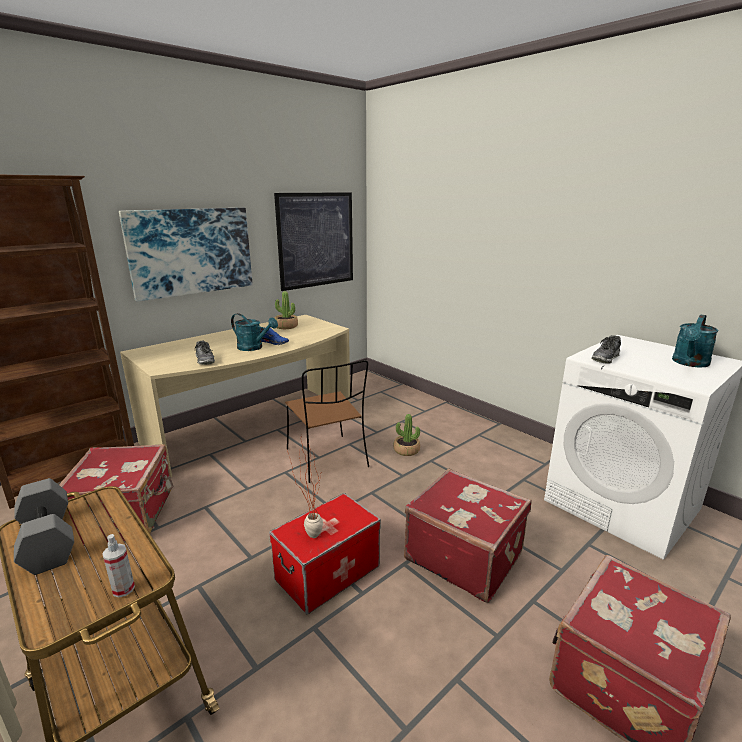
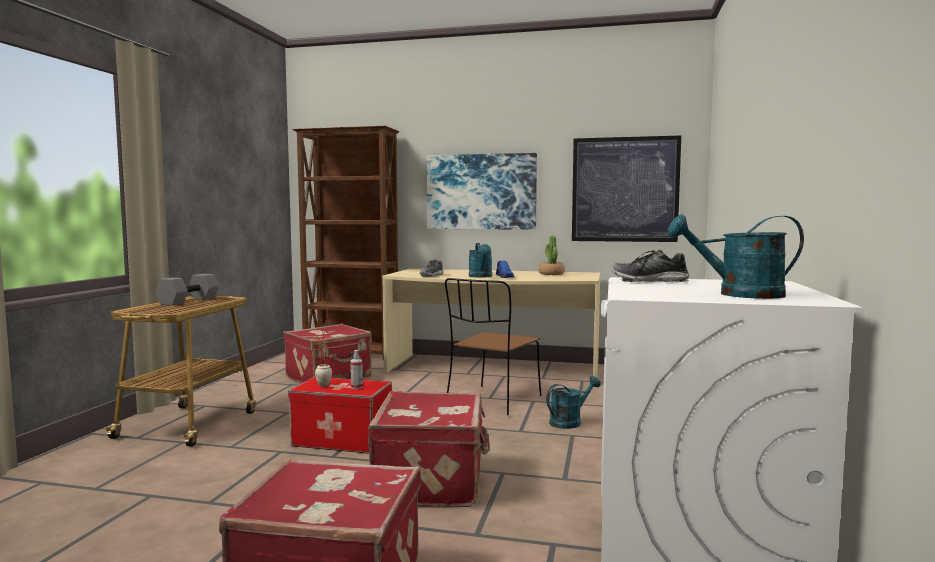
camera: 55 degrees right, 15 degrees down
(123, 589) = (158, 311): spray bottle -> spray bottle (356, 387)
(406, 450) = (569, 422): potted plant -> turquoise watering can

